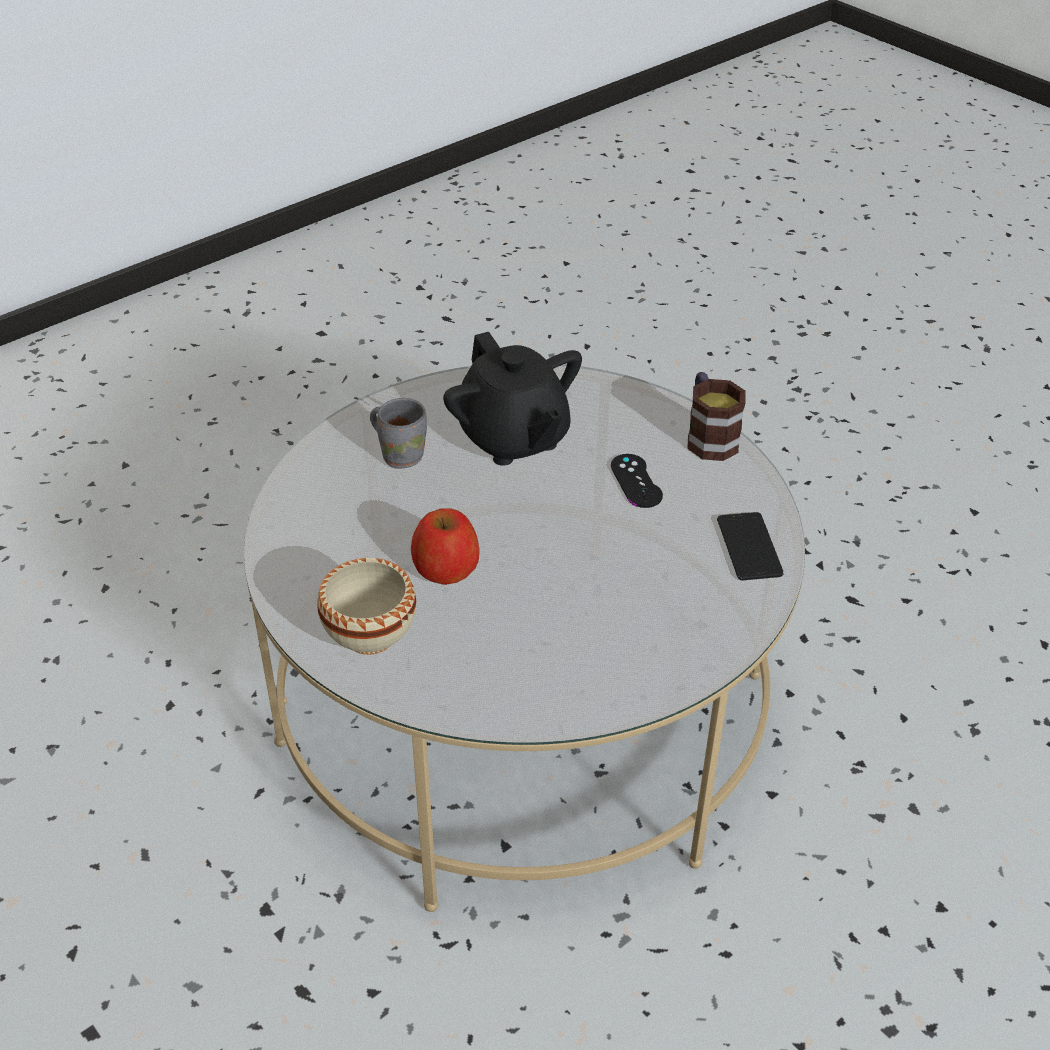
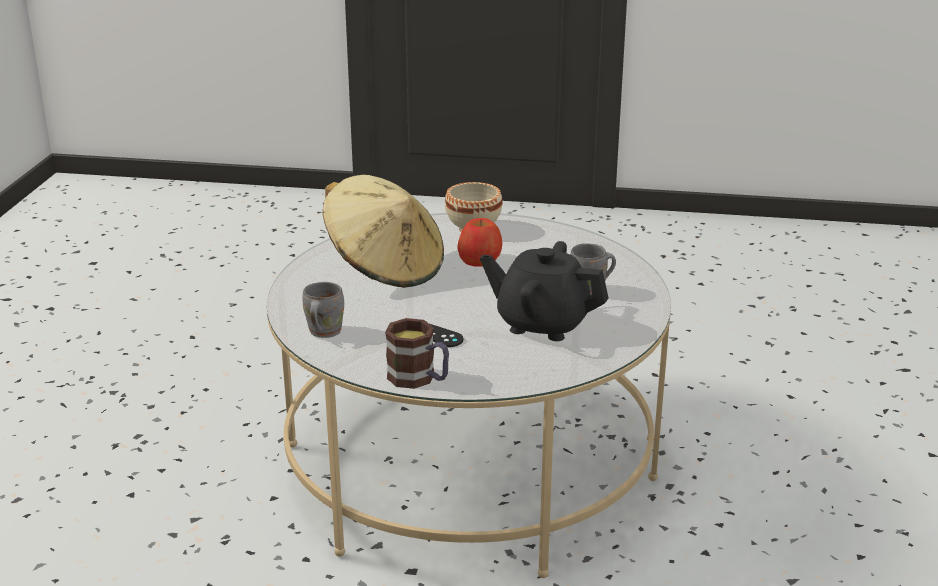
camera: 140 degrees right, 15 degrees down
(574, 618) = (385, 268): none -> beige hat
(749, 547) = (322, 332): phone -> grey mug

